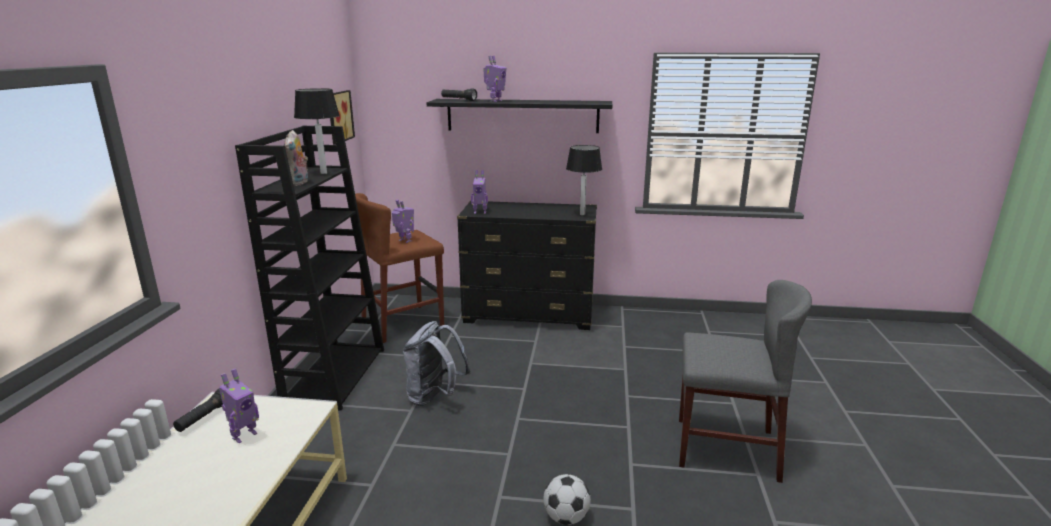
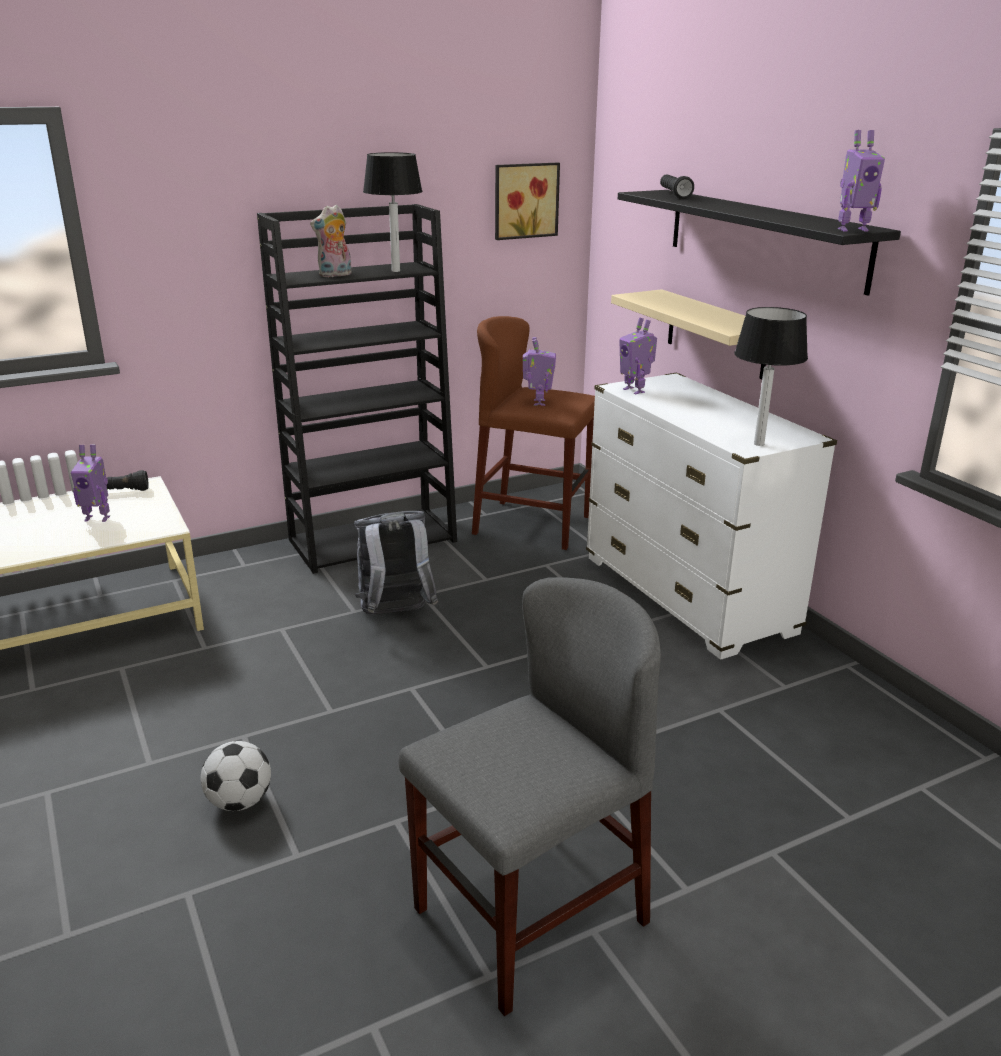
camera: 55 degrees right, 5 degrees up
(494, 172) = (716, 334): none -> beige shelf
(495, 101) = (709, 203): toy robot -> toy robot (852, 229)
(529, 315) = (687, 595): black dresser -> white dresser
(726, 448) = (530, 915): grey chair -> grey chair turned 105 degrees counterclockwise

